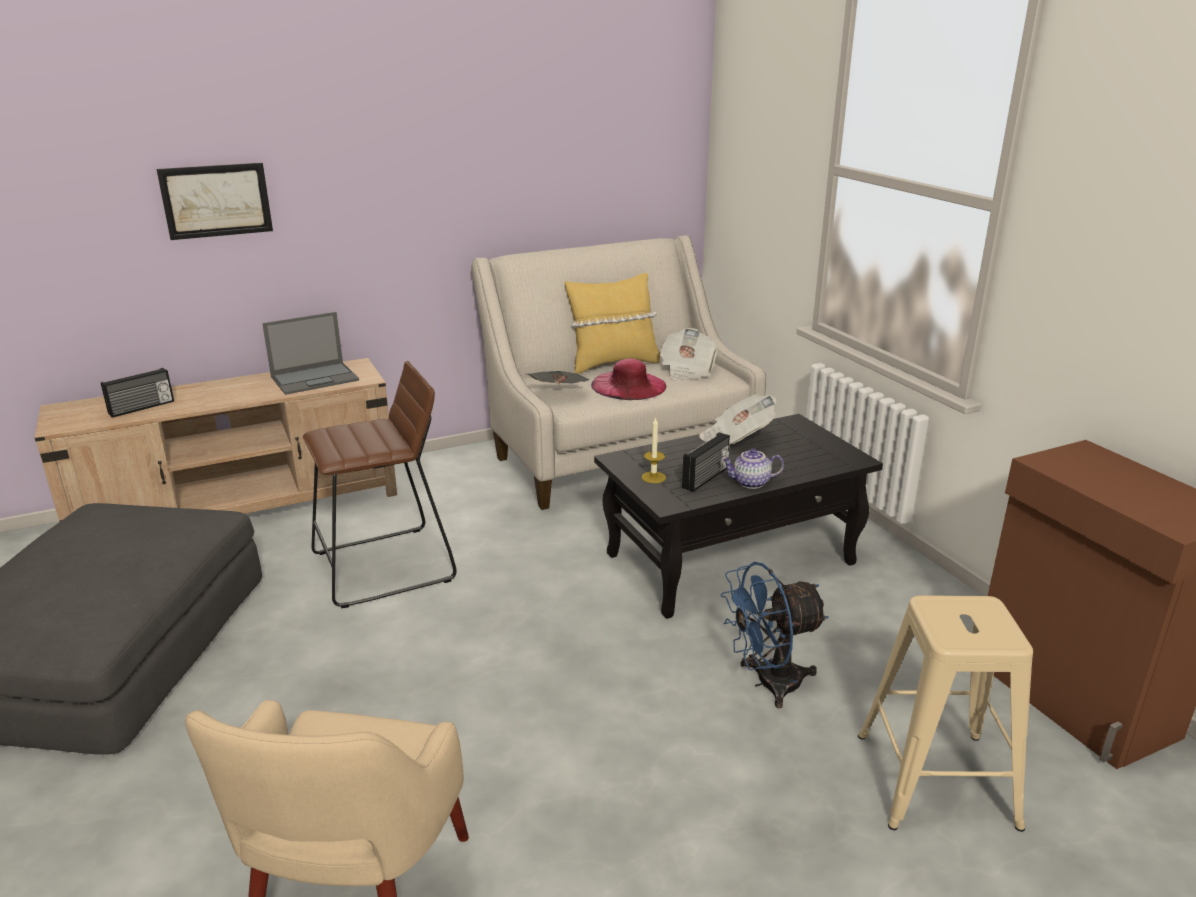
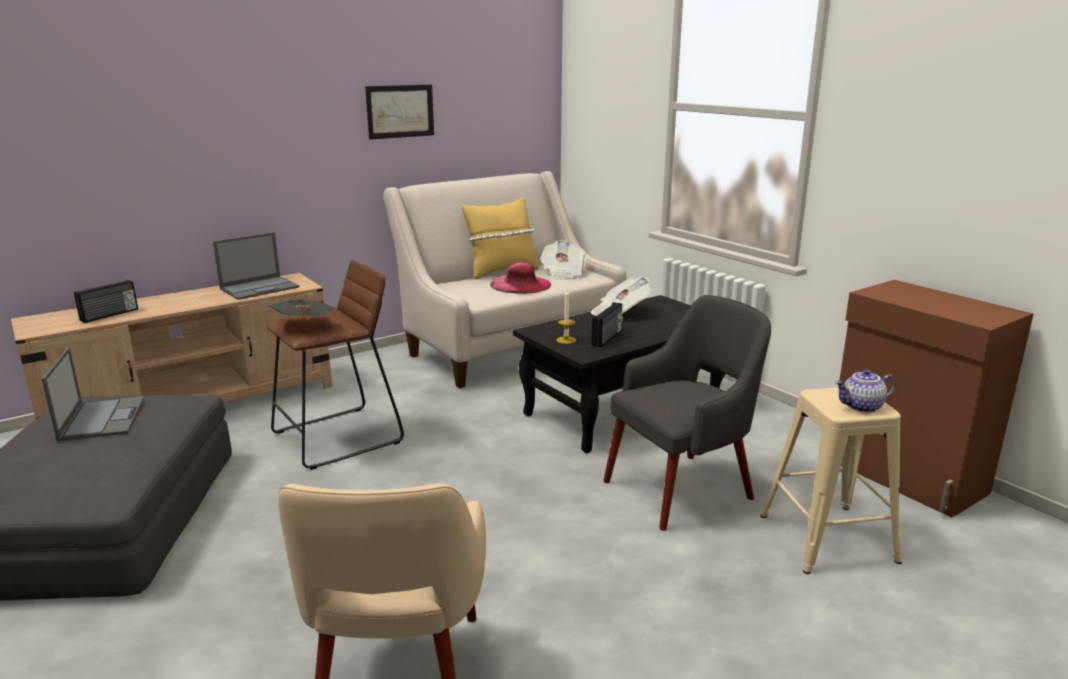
camera: 10 degrees left, 5 degrees down
(108, 539) = (102, 418): none -> laptop
(216, 200) = (171, 137): picture -> picture (400, 111)
(559, 394) = (466, 292): newspaper -> newspaper (306, 326)
(750, 483) = (643, 339): teapot -> teapot (862, 407)
(767, 684) = (680, 489): blue fan -> grey armchair

